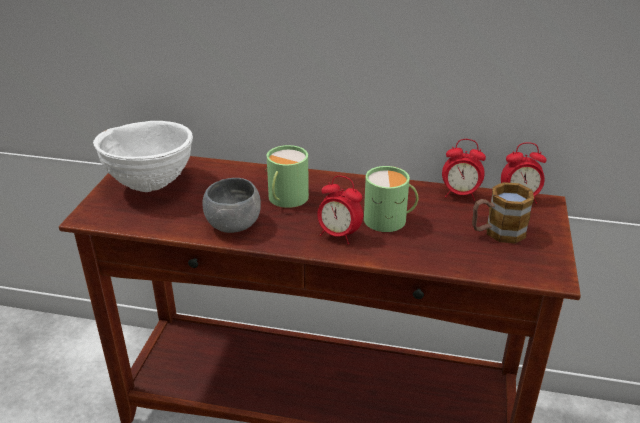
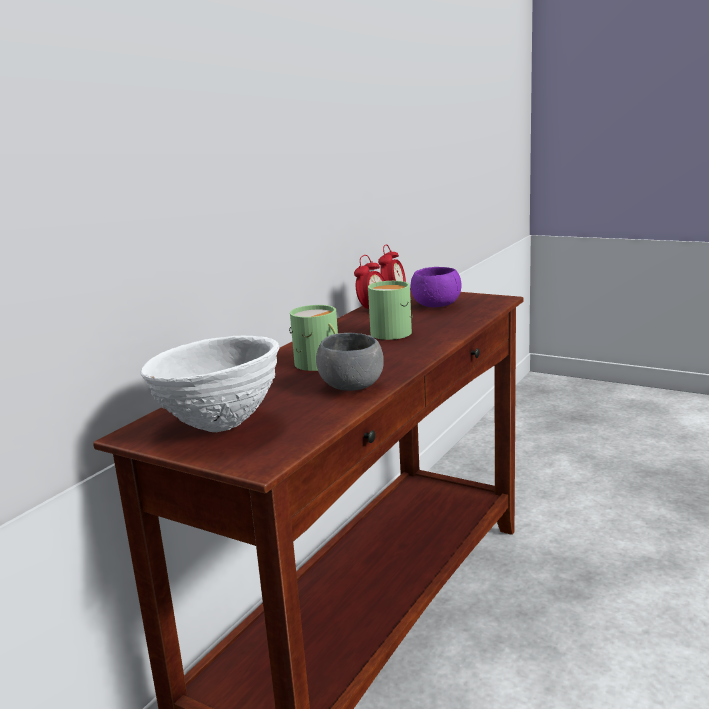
camera: 70 degrees left, 15 degrees down
(338, 235) = (404, 348): alarm clock -> none
(497, 232) = (436, 305): mug -> purple bowl

